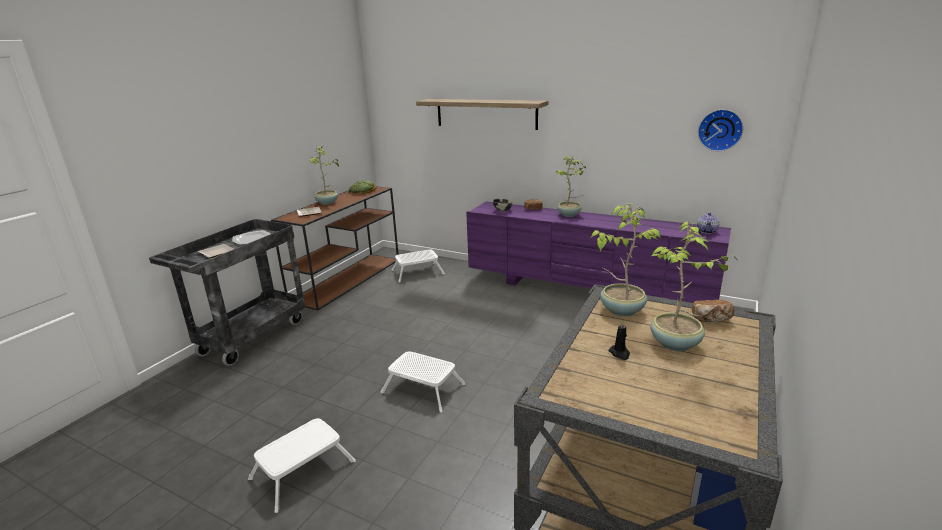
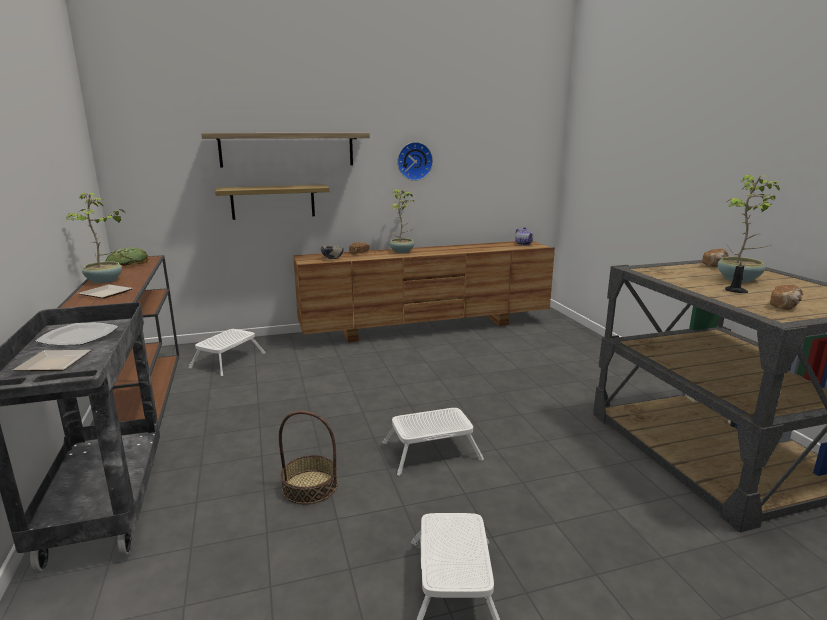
camera: 45 degrees left, 5 degrees down
(333, 374) = (309, 487): none -> basket
(473, 156) = (273, 202): none -> shelf
(585, 291) = (426, 328): purple cabinet -> brown cabinet
(607, 388) = (785, 306): none -> bread
(621, 310) = (666, 273): potted plant -> none
(720, 130) = (517, 155): wall clock -> wall clock (414, 161)

